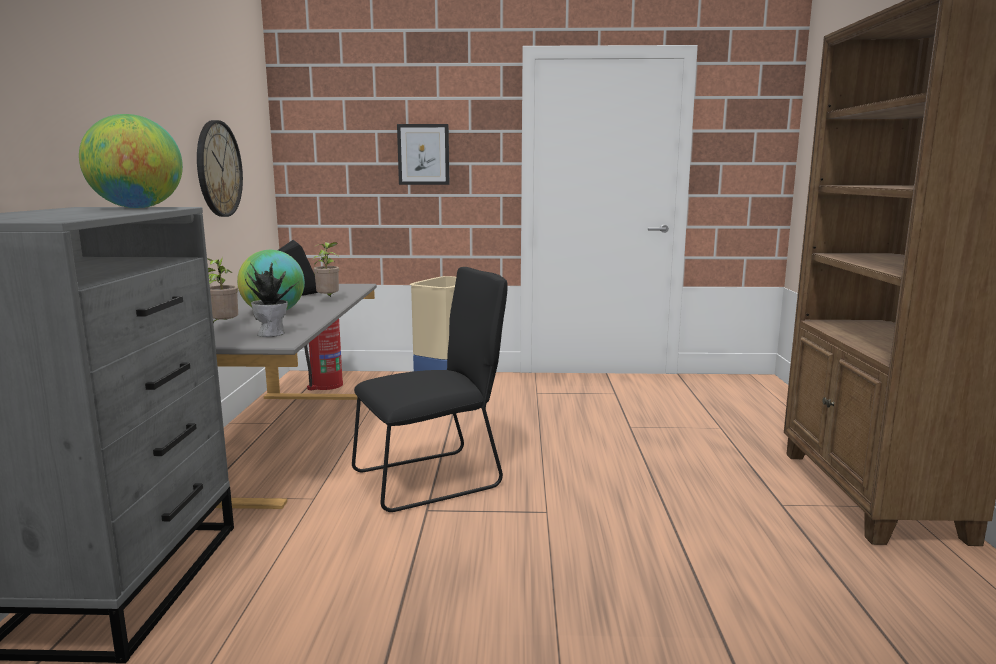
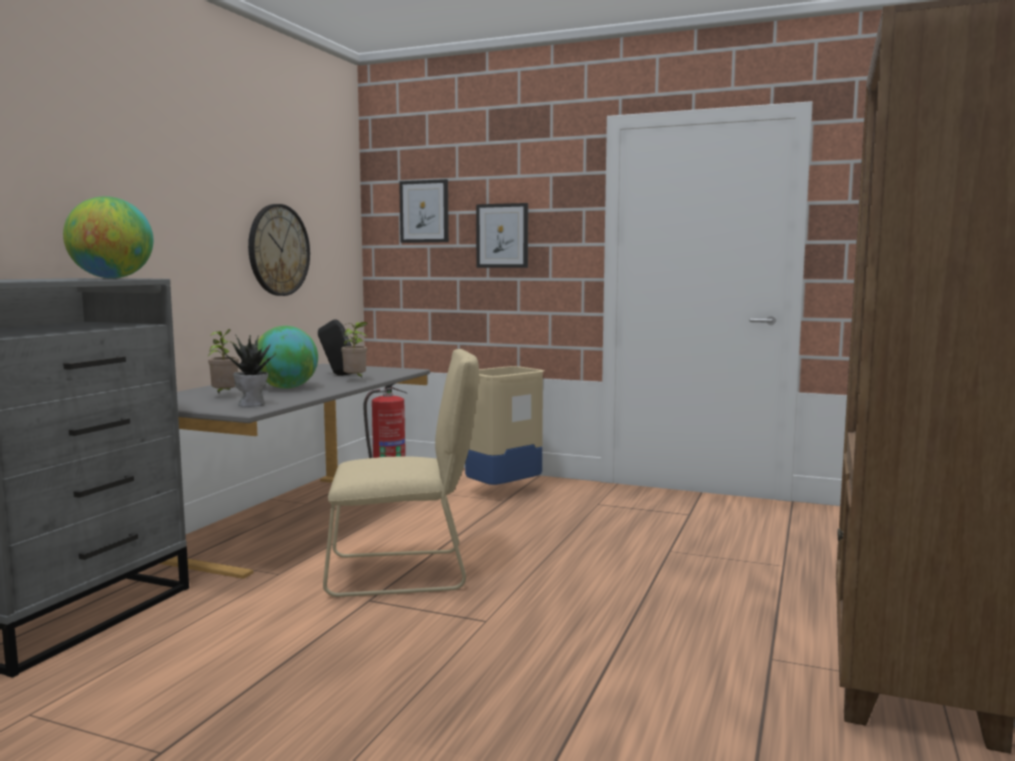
camera: 20 degrees right, 5 degrees down
(341, 129) = (424, 211): none -> picture
(433, 478) = (404, 572): black chair -> beige chair

